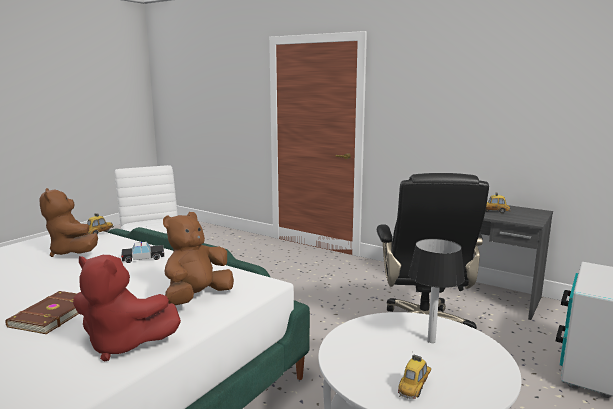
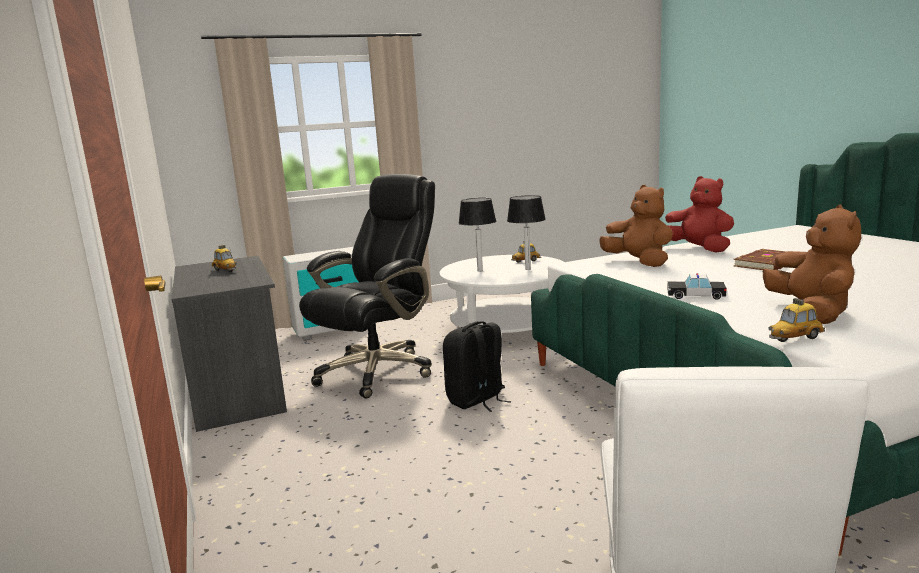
camera: 145 degrees left, 0 degrees up
(197, 297) = (639, 262): brown plush toy -> brown plush toy turned 105 degrees counterclockwise
(313, 327) = (477, 400): none -> black backpack
(375, 358) = (528, 269): none -> table lamp

